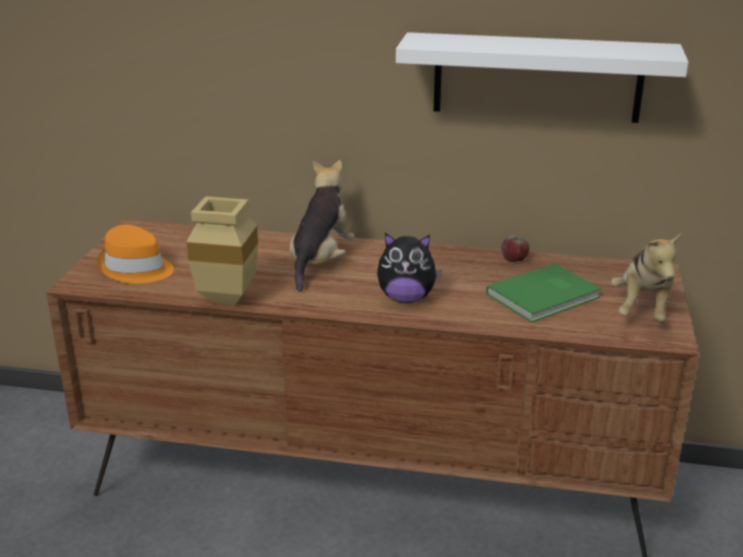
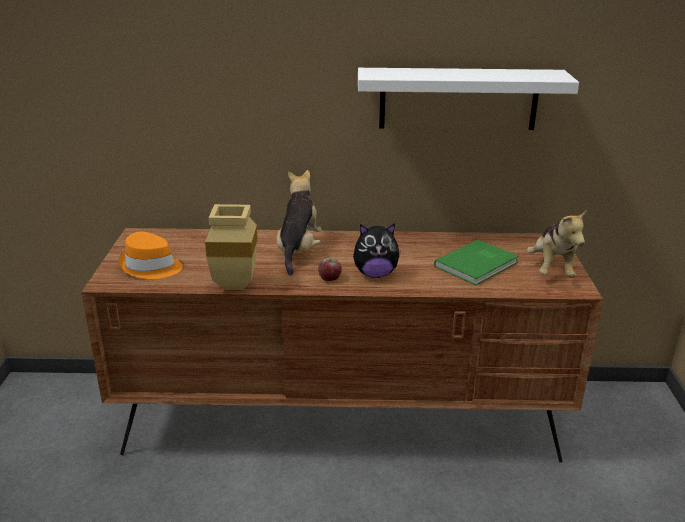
camera: 10 degrees left, 0 degrees up
(514, 260) = (445, 239): apple -> apple (330, 279)

